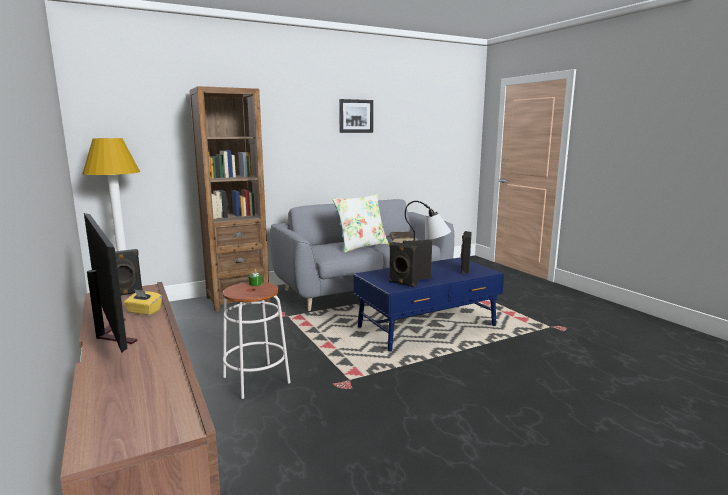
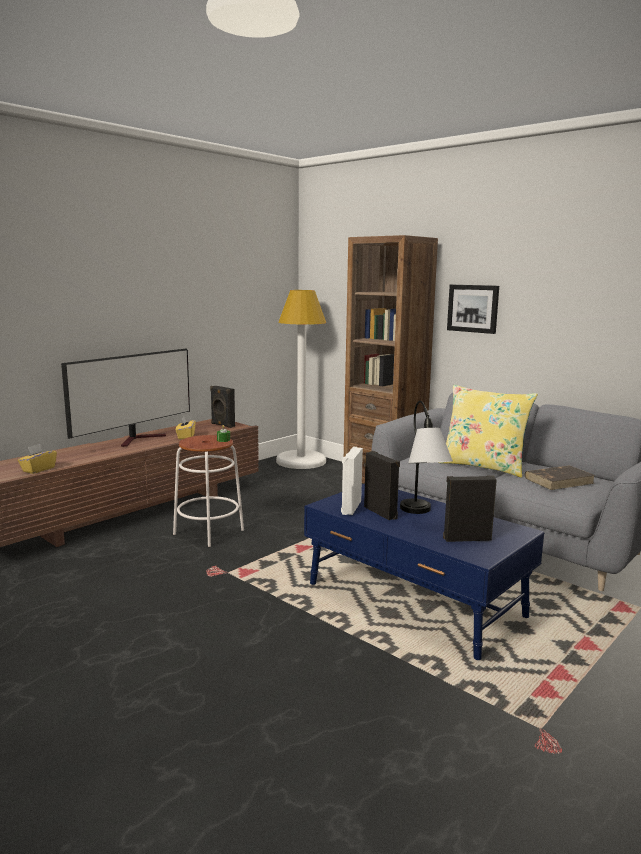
camera: 70 degrees right, 0 degrees up
(165, 396) = (38, 469): none -> yellow tissue box
(355, 116) = (597, 266): picture -> picture (473, 308)
(361, 246) = (483, 466): white pillow -> yellow pillow
(402, 283) = (350, 507): black speaker -> white speaker

